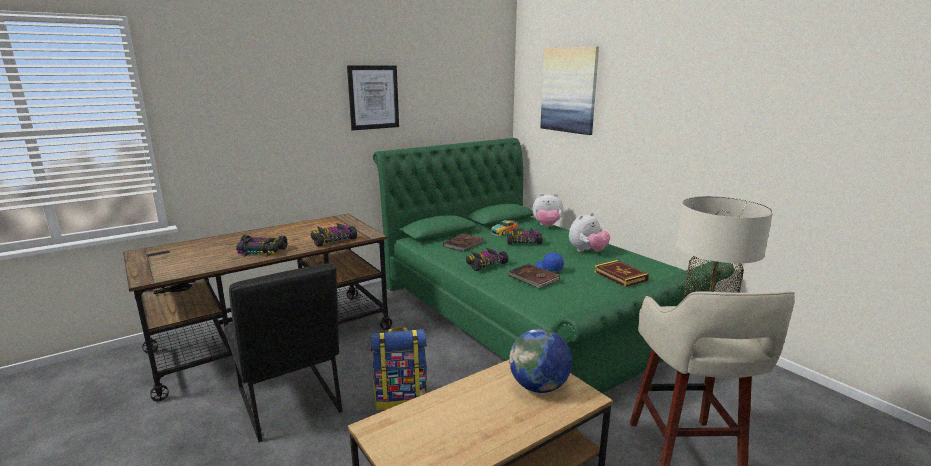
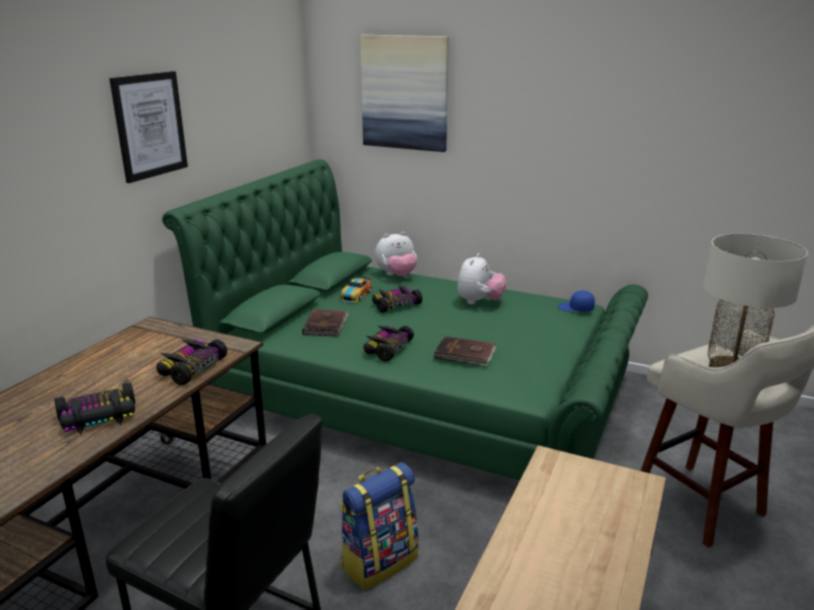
camera: 30 degrees left, 5 degrees up
(539, 386) = (589, 489): globe -> none
(549, 267) = (464, 335): blue cap -> blue cap (576, 309)
(620, 276) = (546, 327): book -> none

